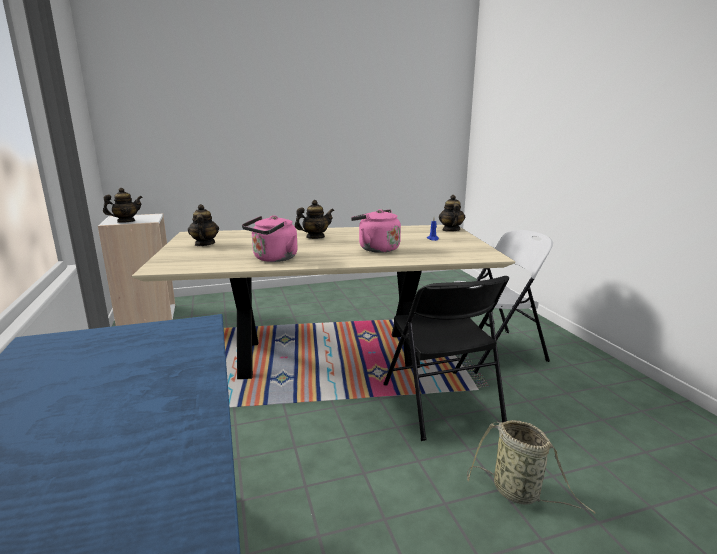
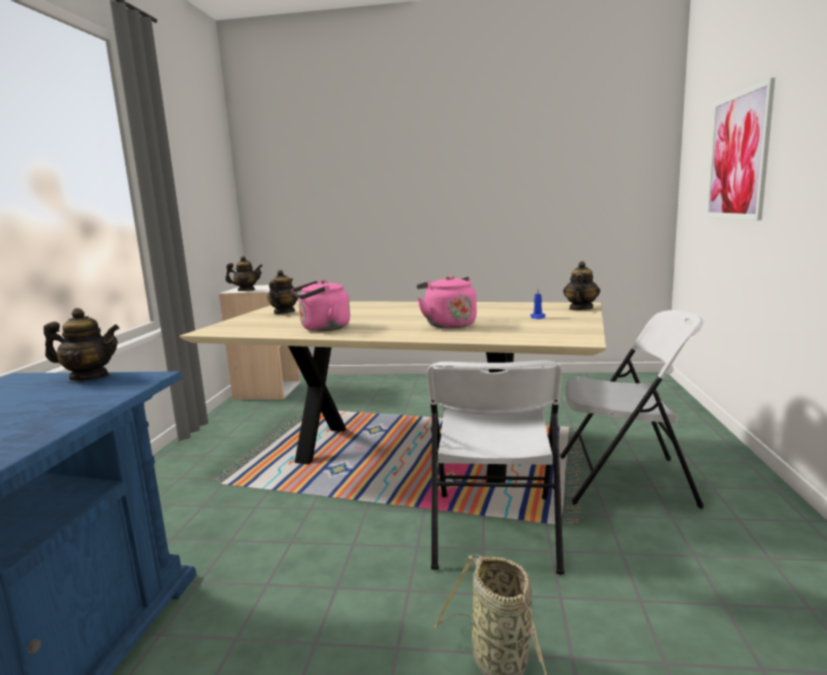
camera: 25 degrees right, 5 degrees down
(315, 237) = (401, 310): teapot -> teapot (89, 377)
(440, 403) = (494, 531): black chair -> white chair
(533, 119) = (738, 156): none -> picture

